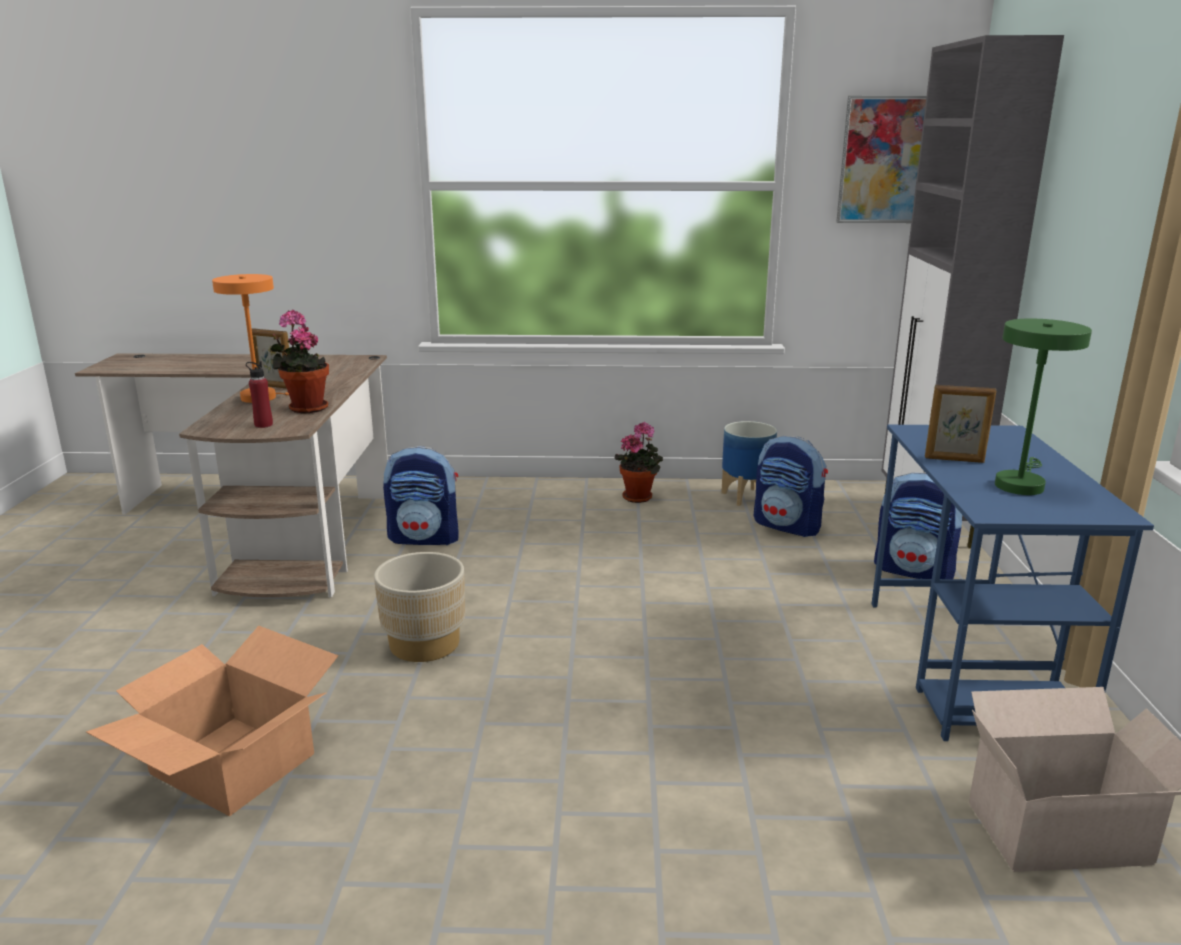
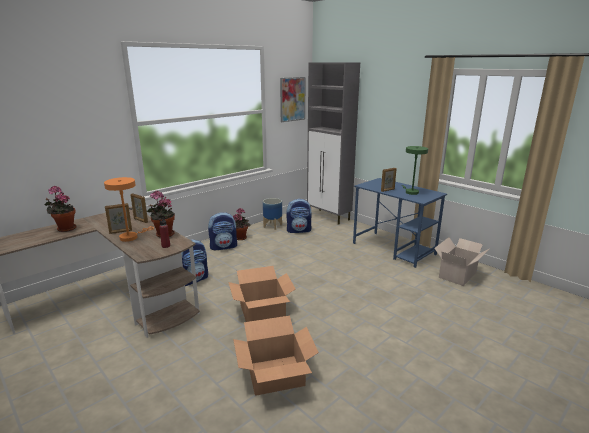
camera: 45 degrees left, 0 degrees up
(234, 363) = (65, 229): none -> potted plant
(337, 378) = (140, 220): none -> picture frame
(424, 644) = (262, 310): beige planter -> cardboard box
(915, 571) = (347, 231): backpack -> backpack (223, 247)

